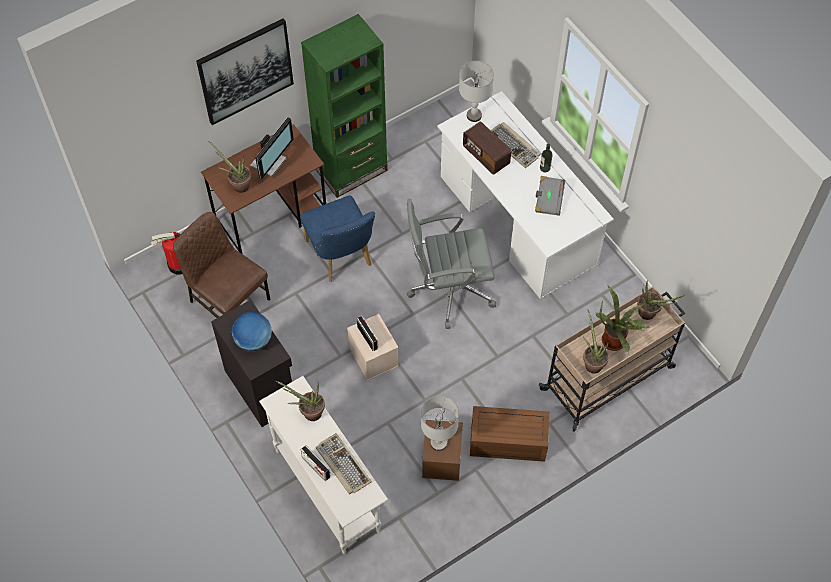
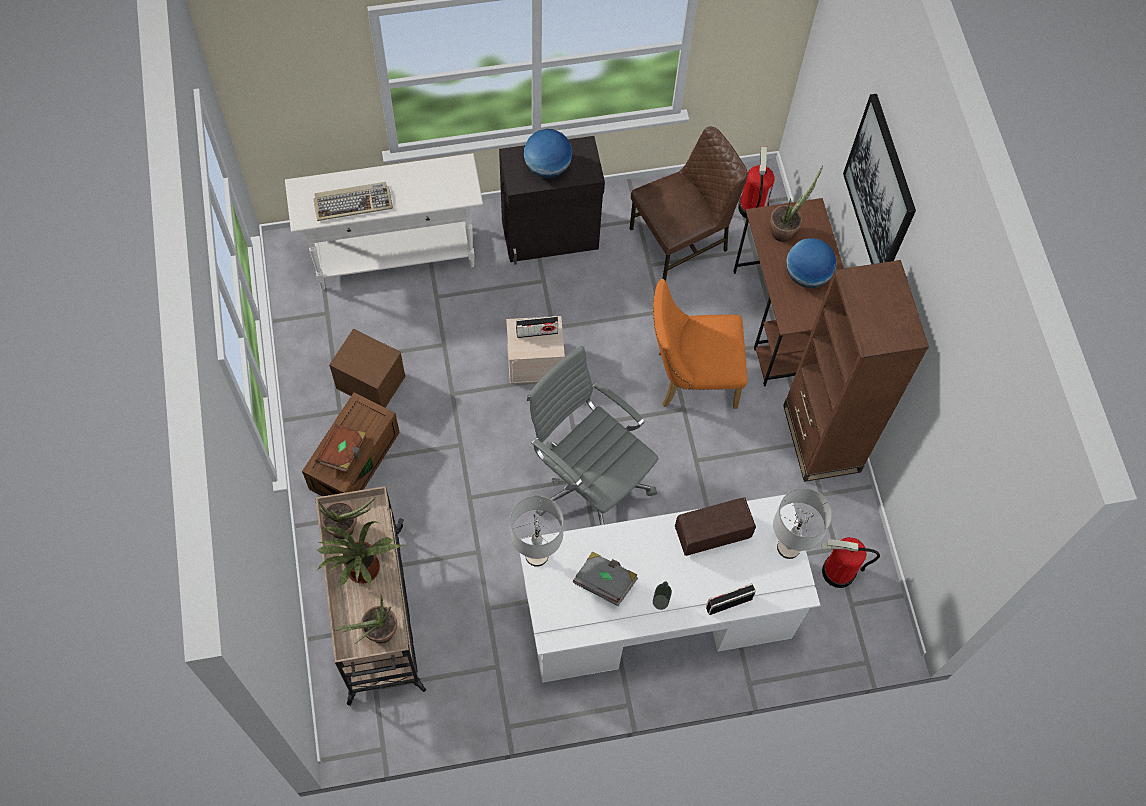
camera: 110 degrees right, 5 degrees up
(270, 162) = (807, 275): monitor -> globe
(308, 412) = (433, 192): potted plant -> none
(316, 467) = (365, 178): radio -> radio (728, 603)
(341, 257) = (690, 378): blue chair -> orange chair
(351, 170) = (821, 438): green bookcase -> brown bookcase
(438, 442) = (365, 353): grey table lamp -> grey table lamp (537, 555)
(440, 135) = (838, 572): none -> fire extinguisher
(449, 289) = (589, 482): grey office chair -> grey office chair turned 60 degrees counterclockwise
(514, 146) = (714, 578): keyboard -> none
(520, 425) = (343, 452): none -> brown book

